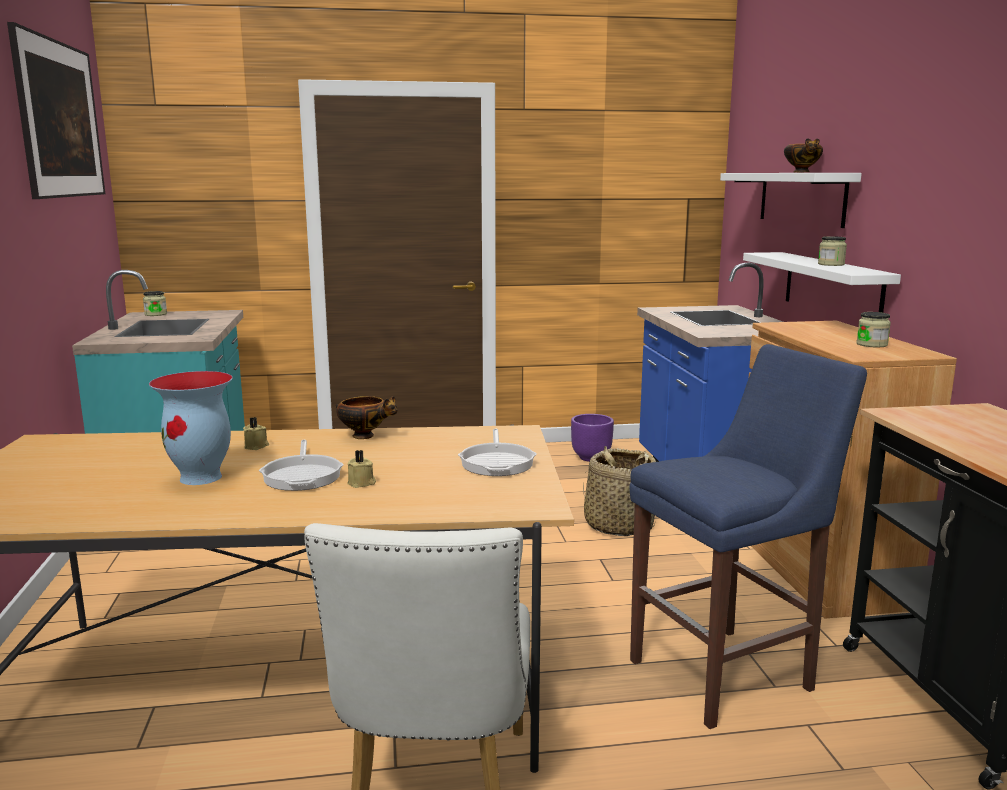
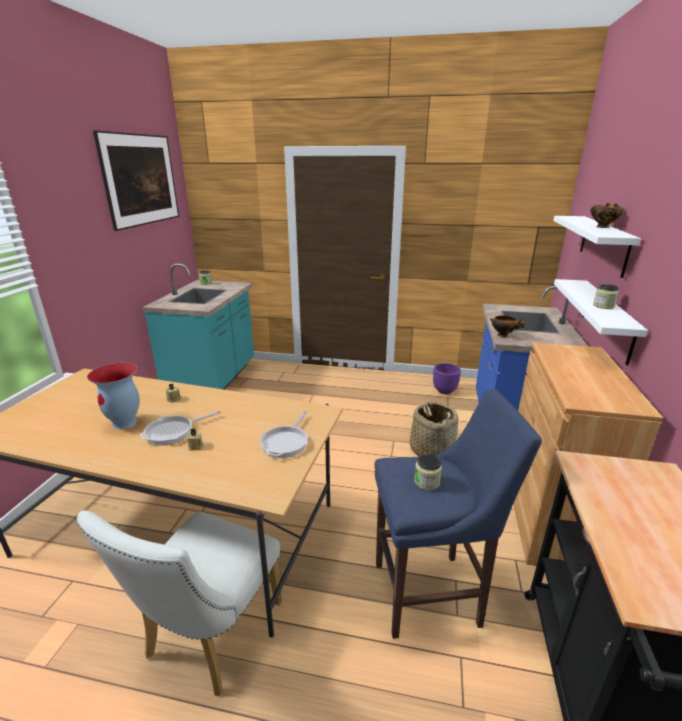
camera: 20 degrees right, 10 degrees up
(302, 475) = (173, 432): frying pan -> frying pan turned 45 degrees clockwise
(365, 436) = (236, 400): bowl -> bowl (504, 335)
(871, 344) = (602, 386): jar -> jar (427, 482)

